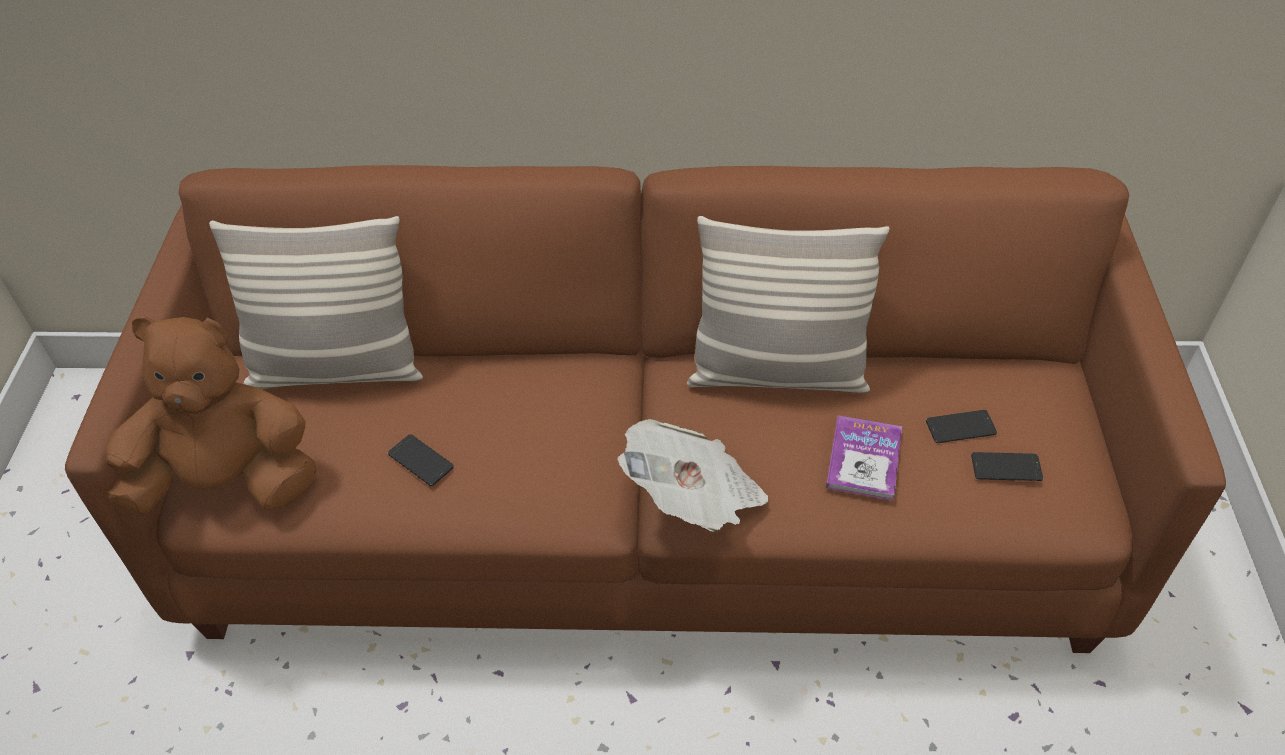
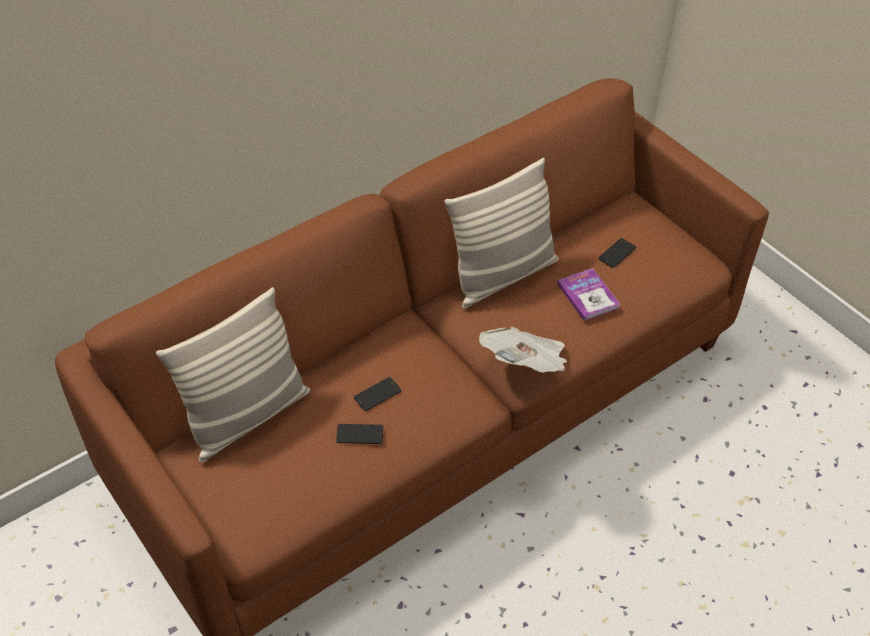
camera: 40 degrees left, 0 degrees up
(228, 482) = (253, 518): brown plush toy -> none
(1006, 467) = (654, 261): phone -> phone (377, 394)

